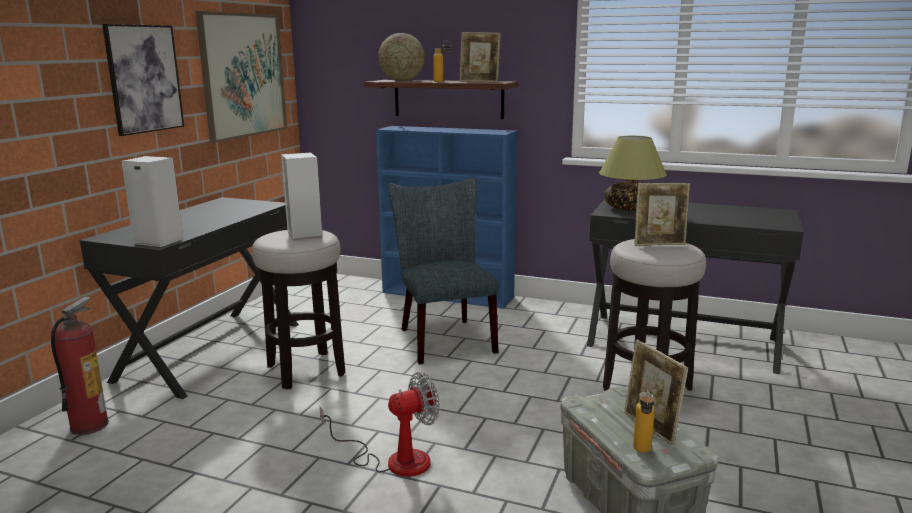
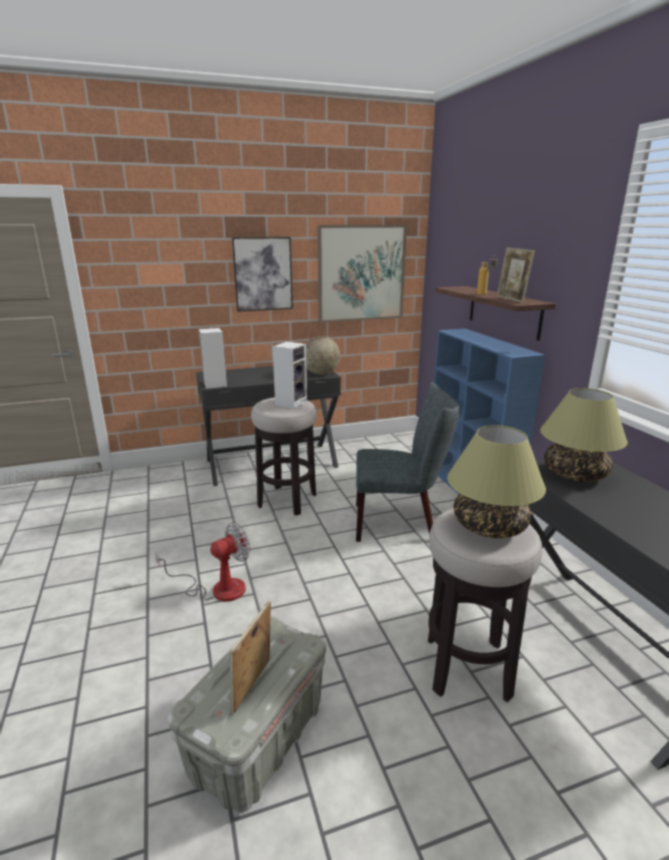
camera: 50 degrees right, 5 degrees up
(89, 425) = (165, 479): fire extinguisher -> none
(394, 460) = (217, 588): fan -> fan turned 60 degrees counterclockwise
(402, 80) = (466, 289): globe -> globe (321, 373)
(443, 338) = (400, 522): grey chair -> grey chair turned 60 degrees clockwise
(642, 452) = (203, 698): bottle -> none
(659, 244) = (490, 525): picture frame -> table lamp

